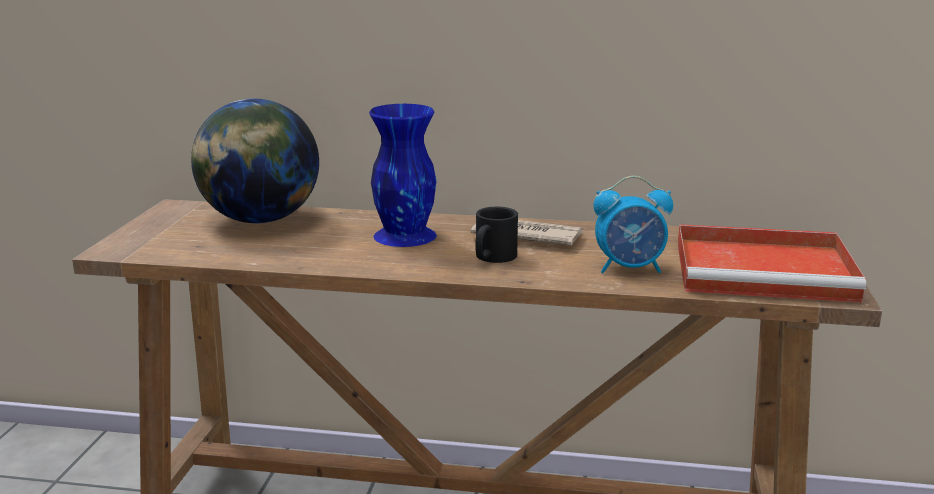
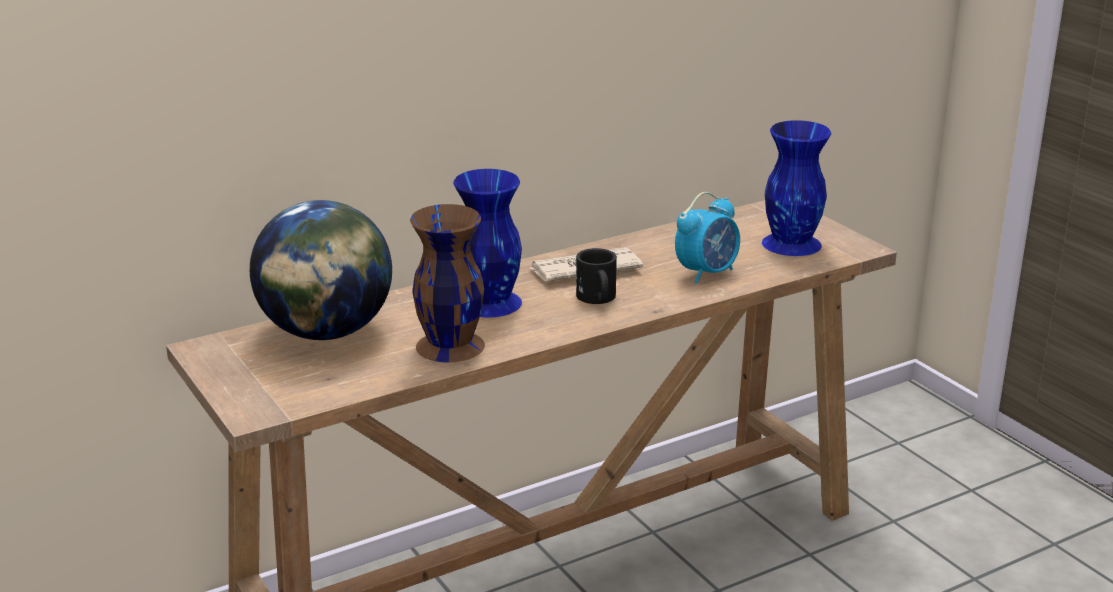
camera: 40 degrees left, 5 degrees up
(315, 252) = (448, 345): none -> brown vase
(766, 271) = (792, 243): red tray -> blue vase

